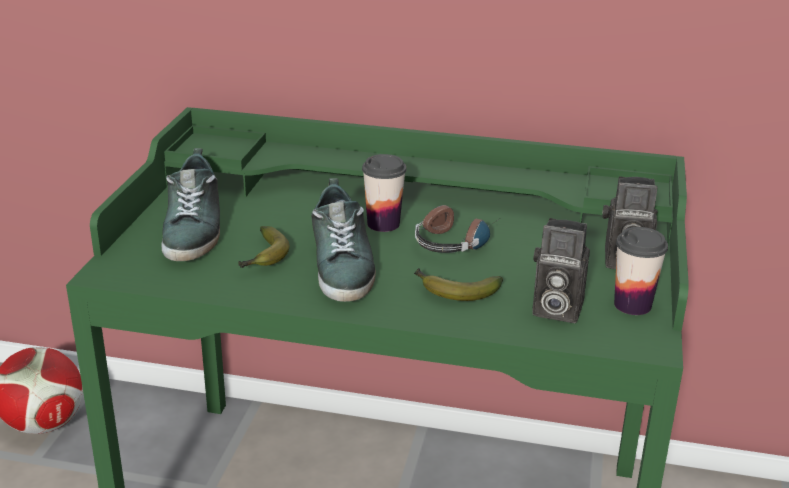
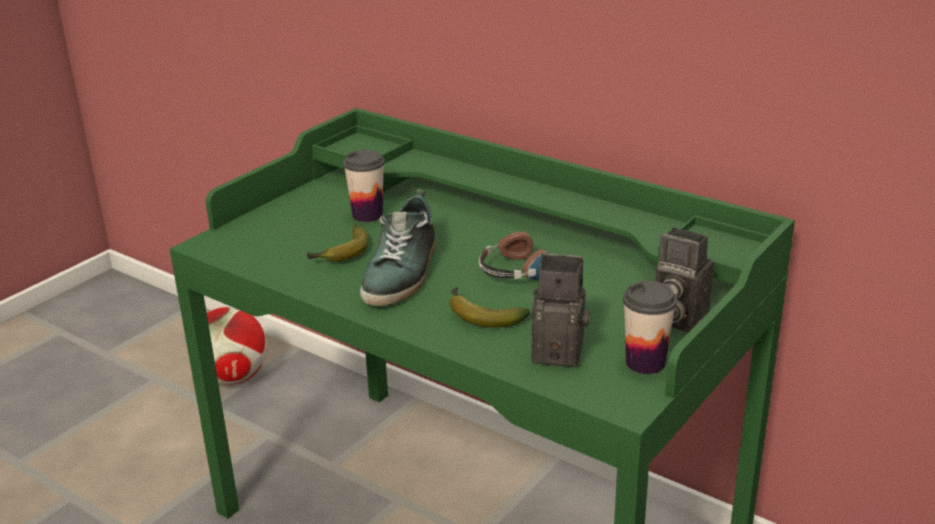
camera: 25 degrees right, 0 degrees up
(194, 229) = (305, 219): shoe -> none
(383, 224) = (472, 241): cup -> cup (367, 215)
(554, 310) = (561, 351): camera -> camera turned 150 degrees clockwise

